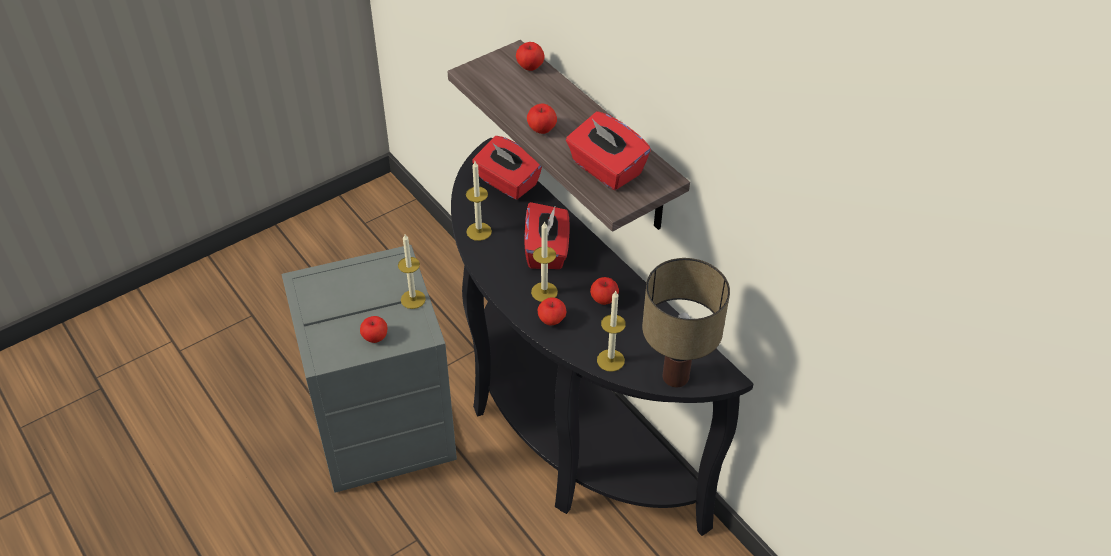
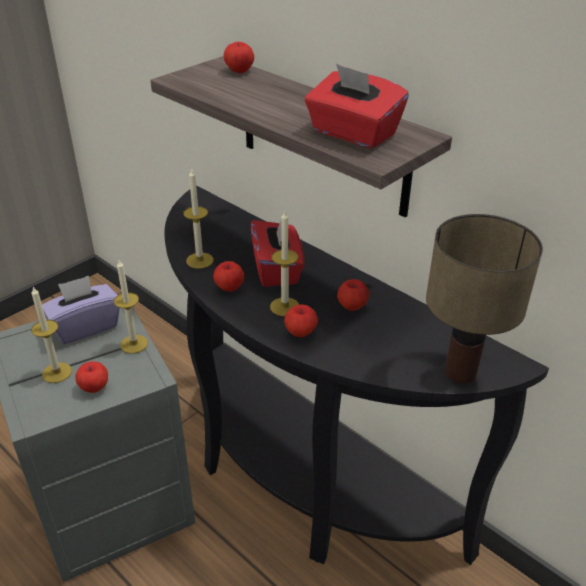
camera: 10 degrees left, 10 degrees down
(371, 275) = (85, 326): none -> purple tissue box
(507, 182) = (221, 218): red tissue box -> none
(541, 129) = (267, 111): apple -> apple (229, 287)
(610, 360) = (380, 364): candle -> candle (57, 372)

